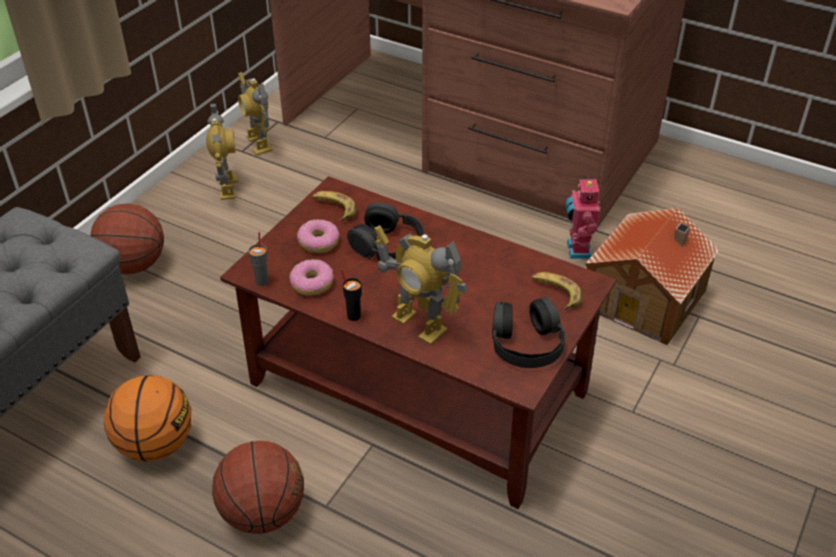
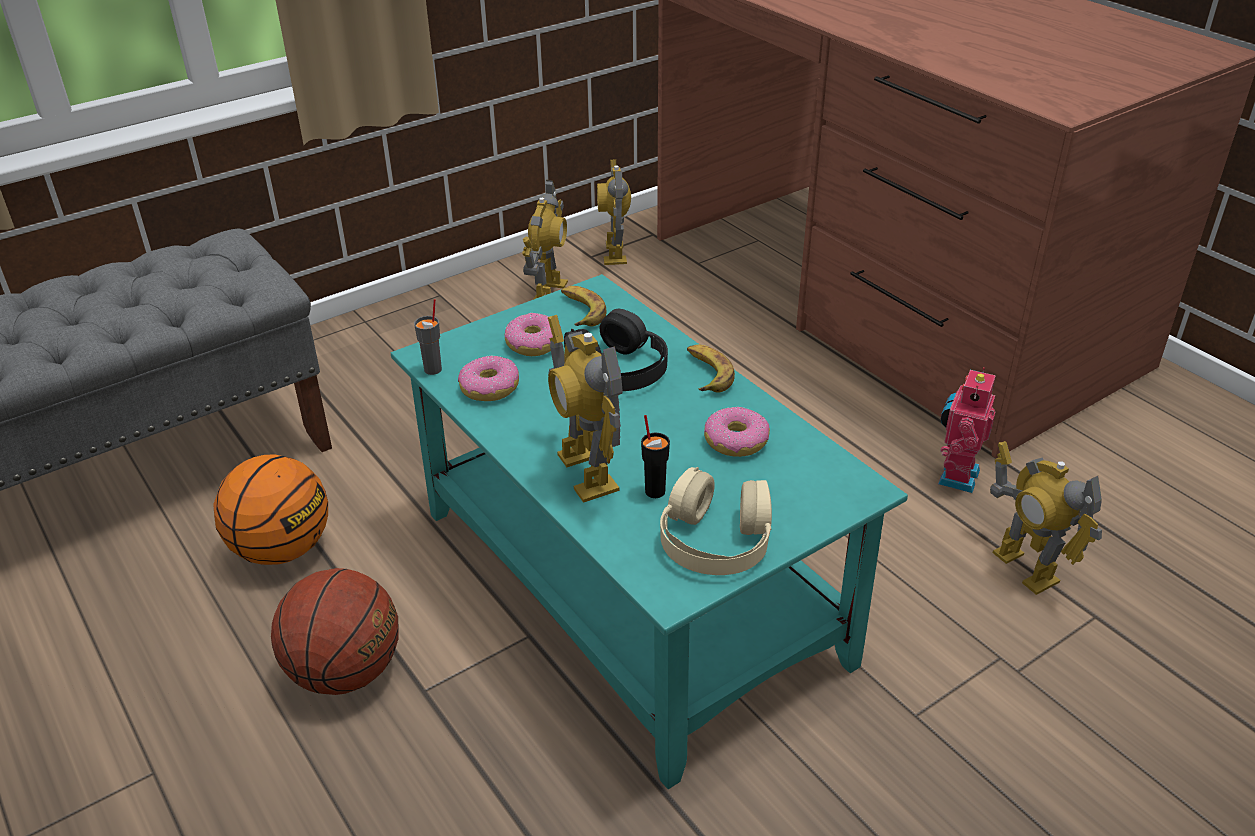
camera: 25 degrees right, 5 degrees down
(134, 265) = (392, 348): basketball -> none
(353, 315) = (512, 438): black cup -> black cup (655, 491)
(420, 388) = (633, 587): brown coffee table -> turquoise coffee table
(496, 274) = (735, 441): none -> donut
(526, 342) = (716, 538): black headphones -> beige headphones
(555, 293) = (803, 487): banana -> banana (706, 373)
(646, 298) = (1025, 568): toy house -> toy robot

